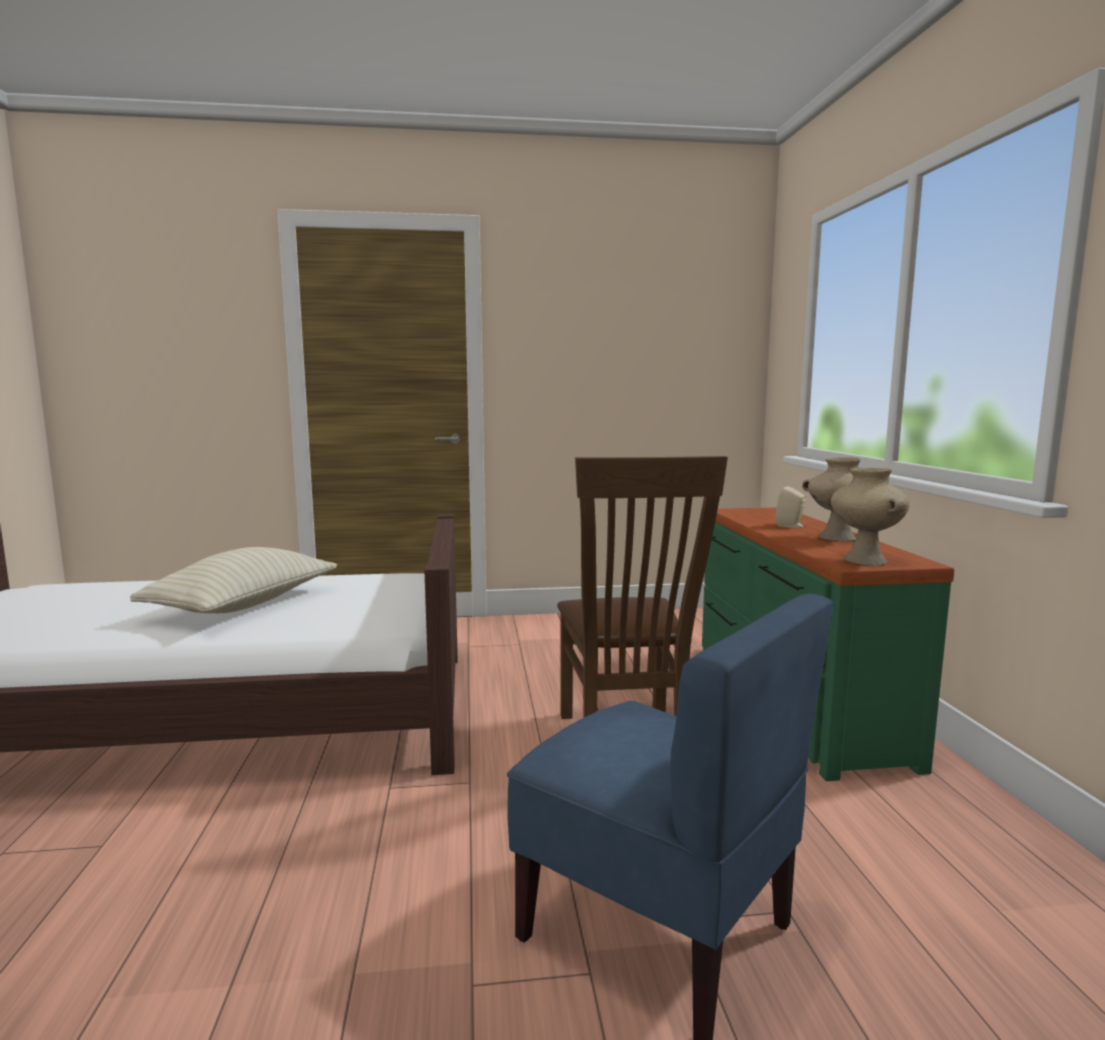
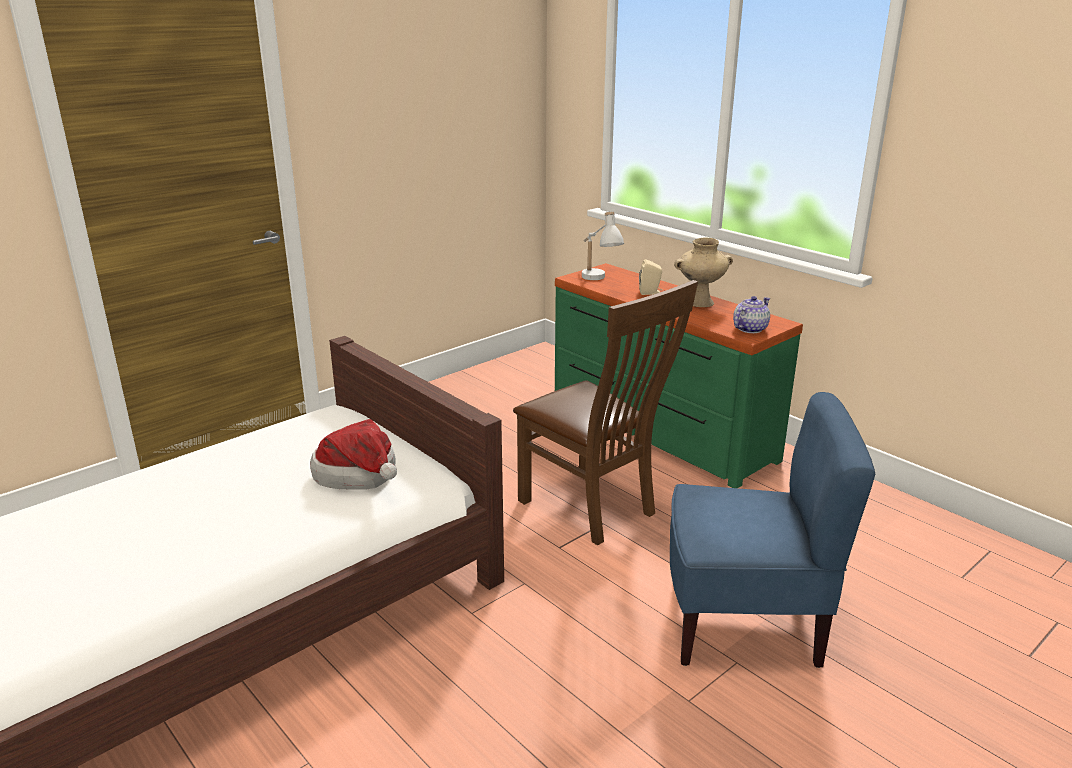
camera: 35 degrees left, 15 degrees up
(244, 605) = (239, 502): beige pillow -> none
(346, 612) = (359, 477): none -> hat
(746, 514) = (597, 282): none -> white table lamp
(863, 560) = (749, 329): beige vase -> teapot

